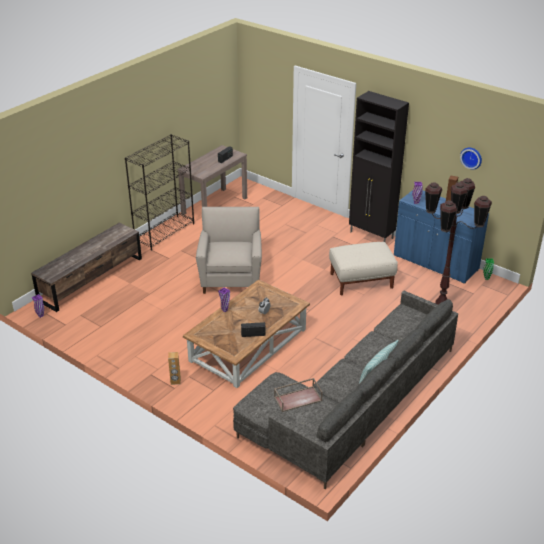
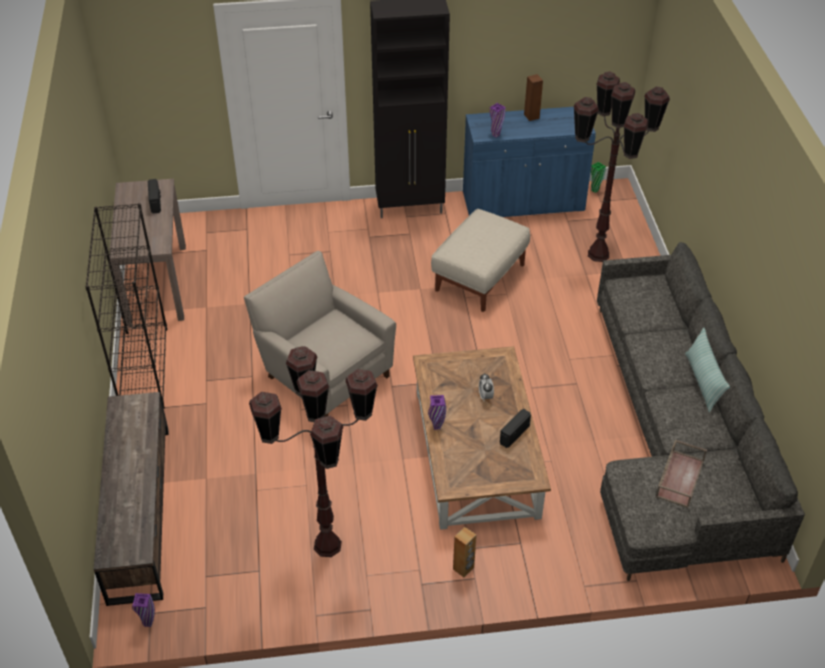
camera: 45 degrees left, 10 degrees up
(138, 335) = (328, 544): none -> brown floor lamp
(471, 157) = (551, 40): wall clock -> none

